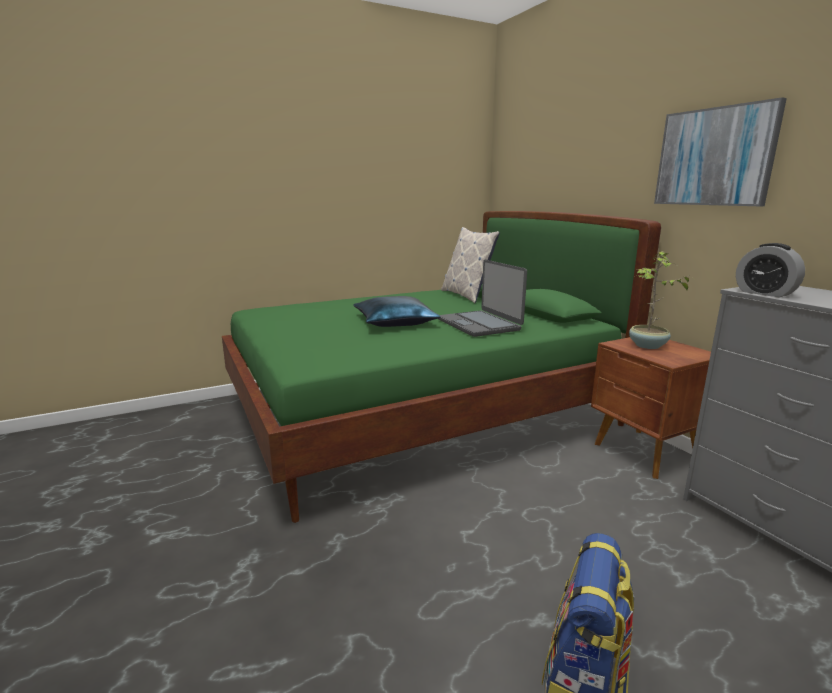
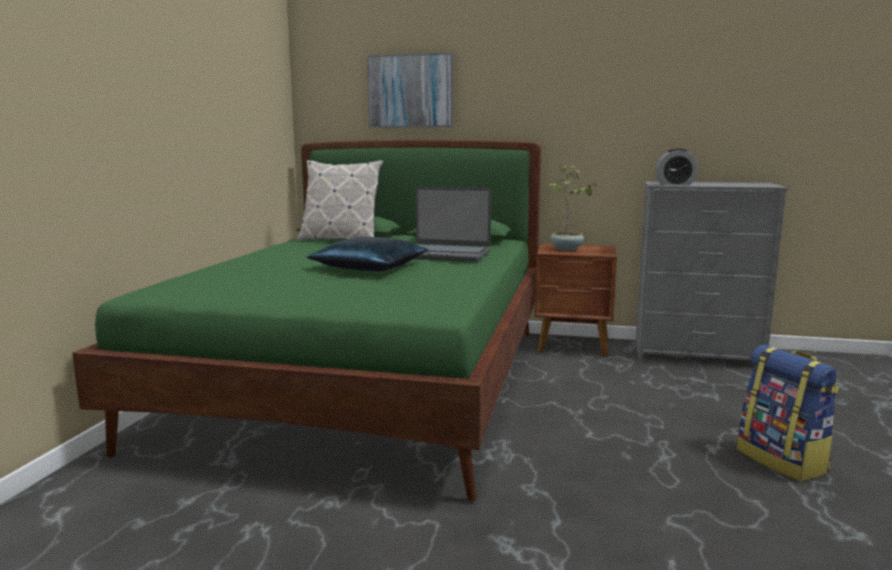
camera: 50 degrees left, 5 degrees down
(714, 157) = (580, 89): picture -> picture (410, 91)

